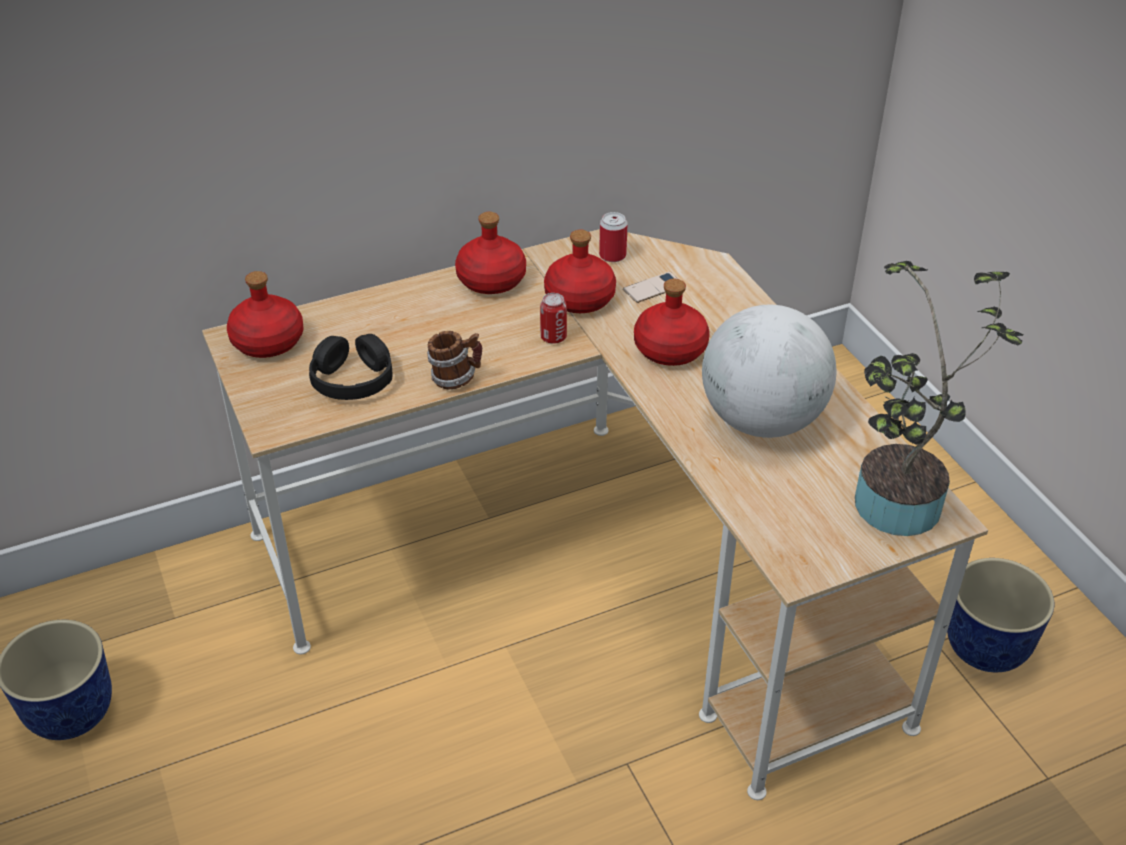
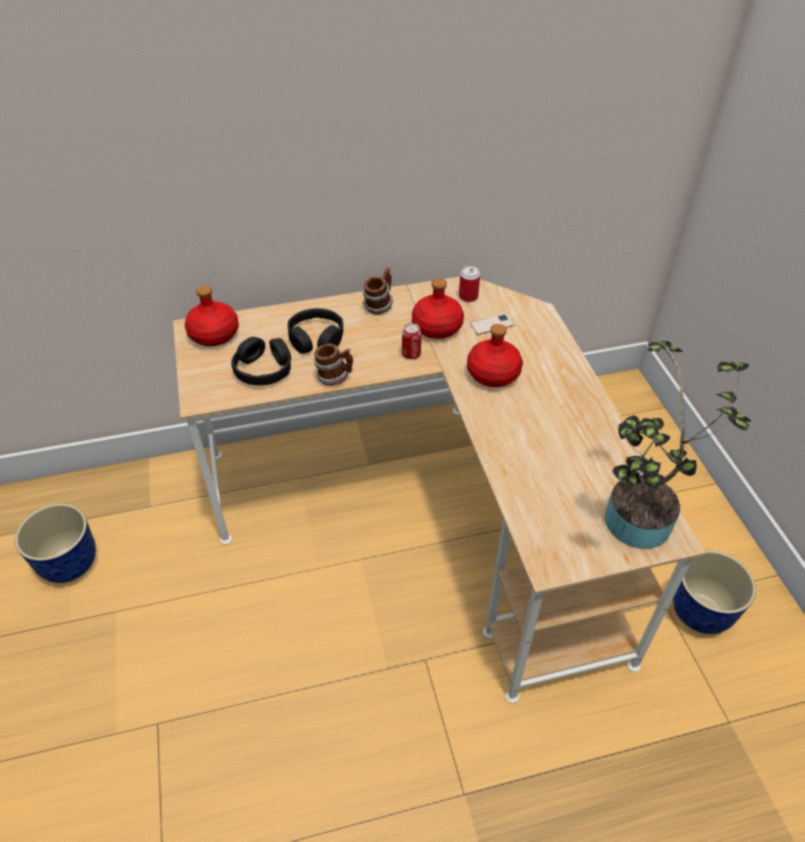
camera: 10 degrees right, 5 degrees up
(416, 331) = (316, 338): none -> black headphones
(492, 280) = (379, 306): red bottle -> mug
(761, 420) = (548, 438): globe -> none

